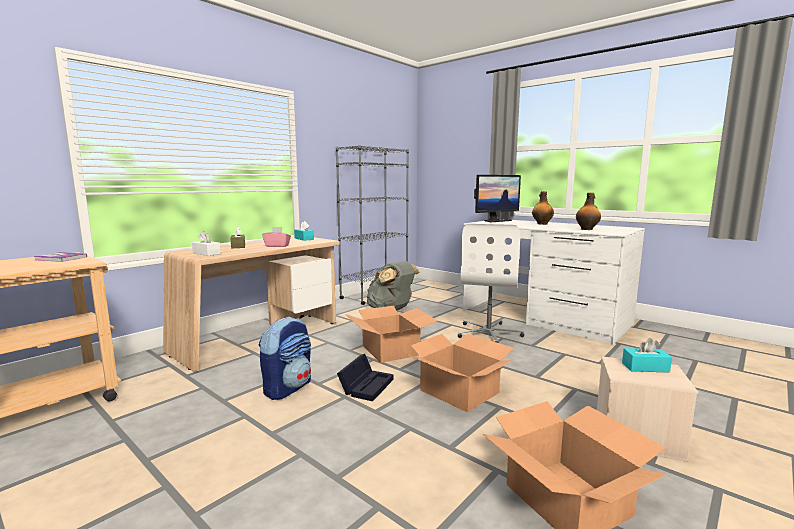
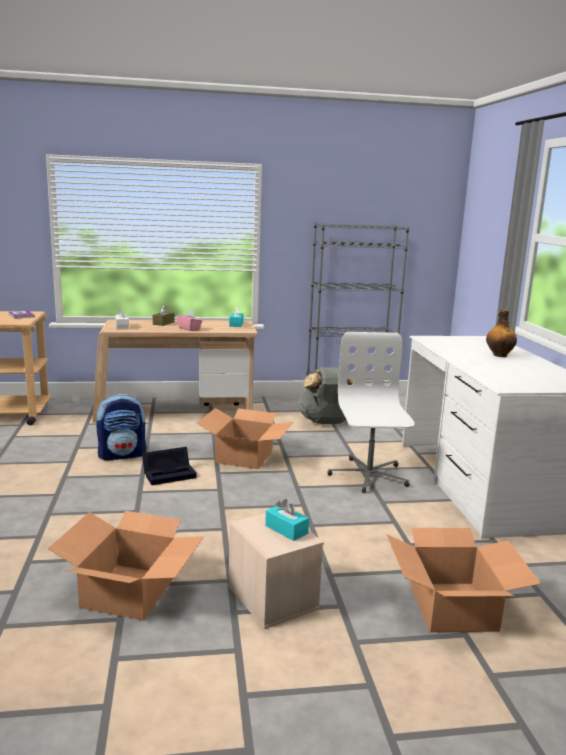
camera: 40 degrees right, 5 degrees up
(459, 391) = (222, 506): cardboard box -> cardboard box (453, 606)
(489, 333) = (368, 475): white office chair -> white office chair turned 120 degrees clockwise
(495, 221) = (469, 339): monitor -> none
(587, 229) = (505, 375): bottle -> none

